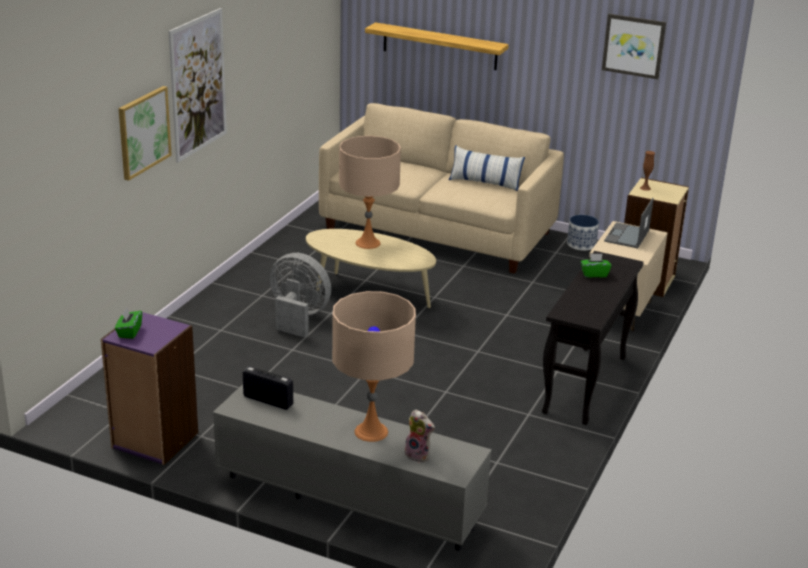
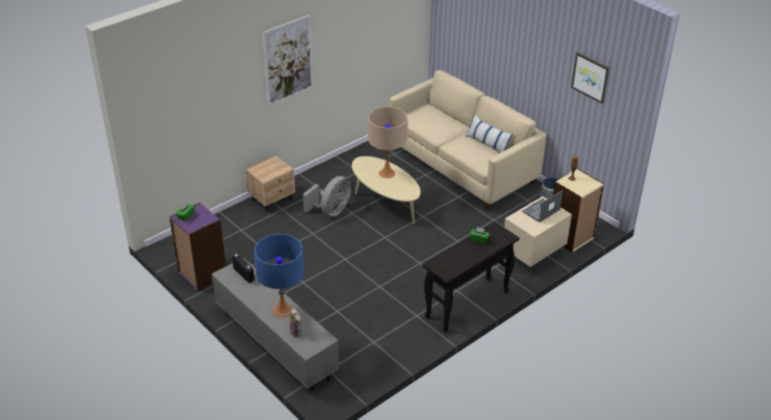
camera: 25 degrees right, 10 degrees up
(143, 132) = (240, 90): picture -> none
(196, 321) = (272, 199): none -> beige nightstand
(298, 317) = (331, 211): grey fan -> grey fan turned 75 degrees clockwise
(371, 431) = (283, 310): beige table lamp -> blue table lamp
(439, 46) = (483, 43): shelf -> none

